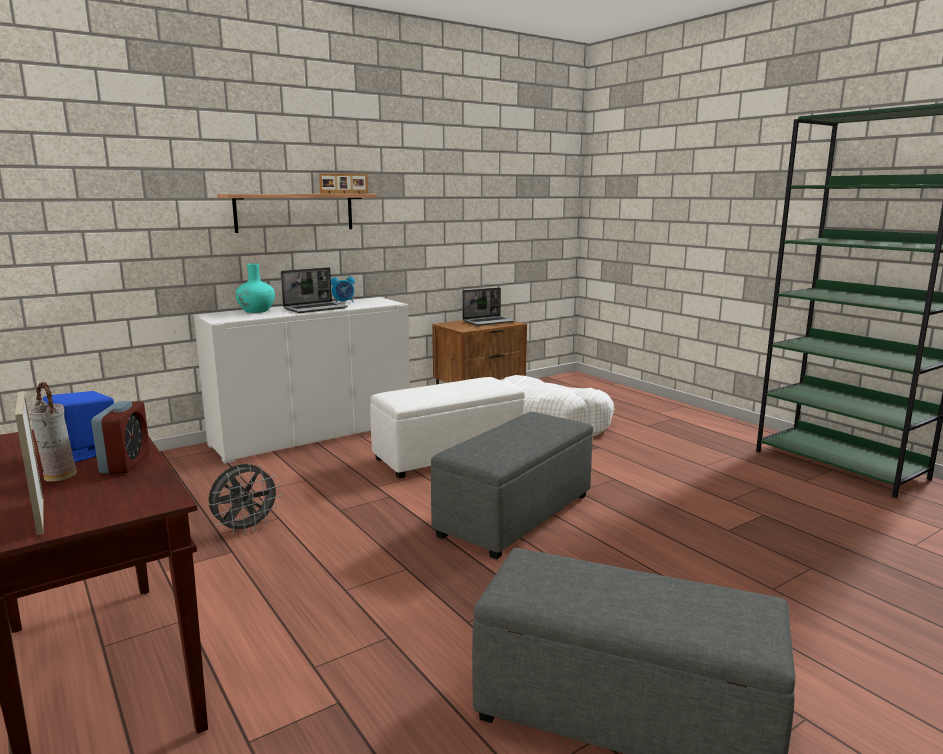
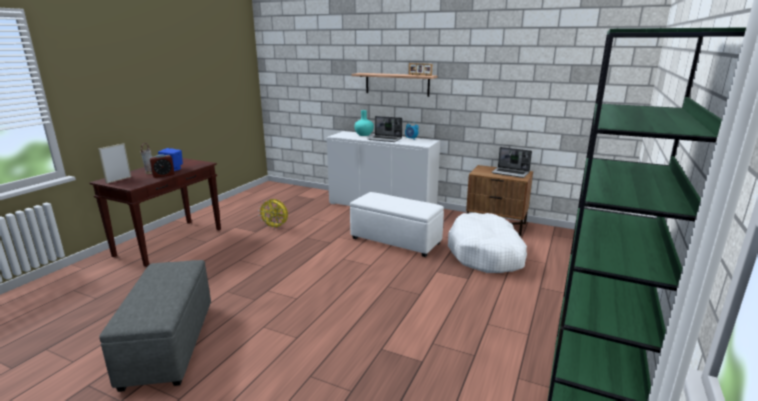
camera: 60 degrees right, 5 degrees up
(246, 529) = (275, 227): grey fan -> yellow fan
(516, 514) = (339, 276): grey ottoman -> none

